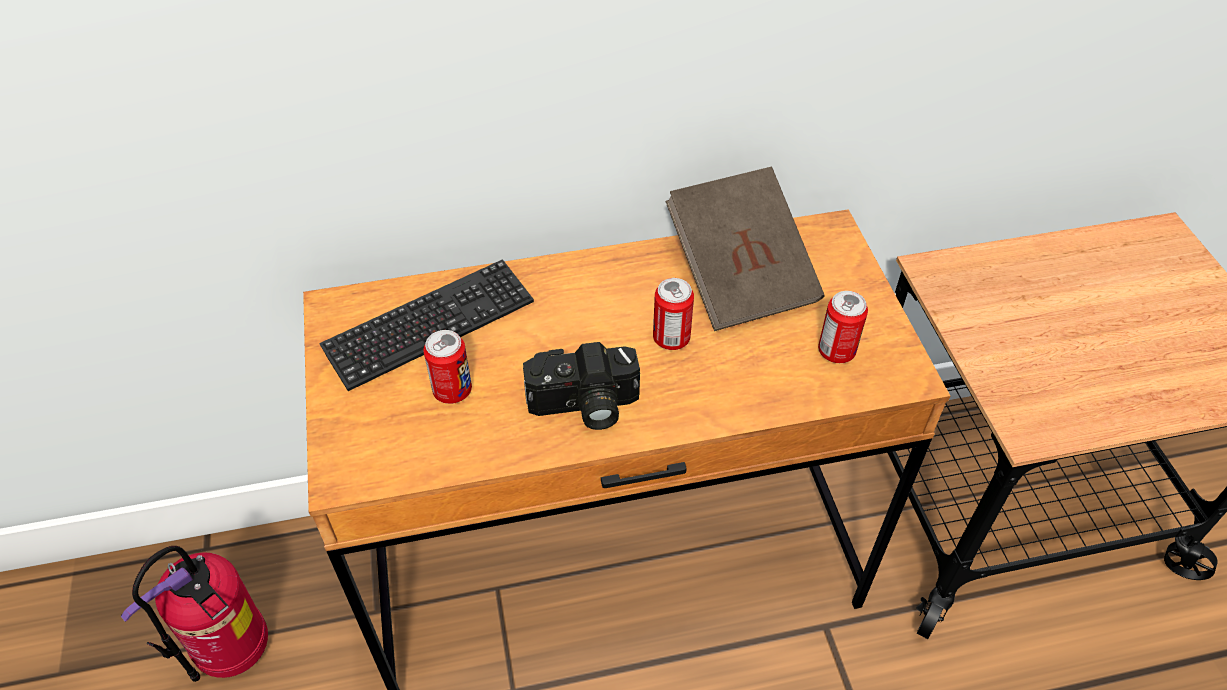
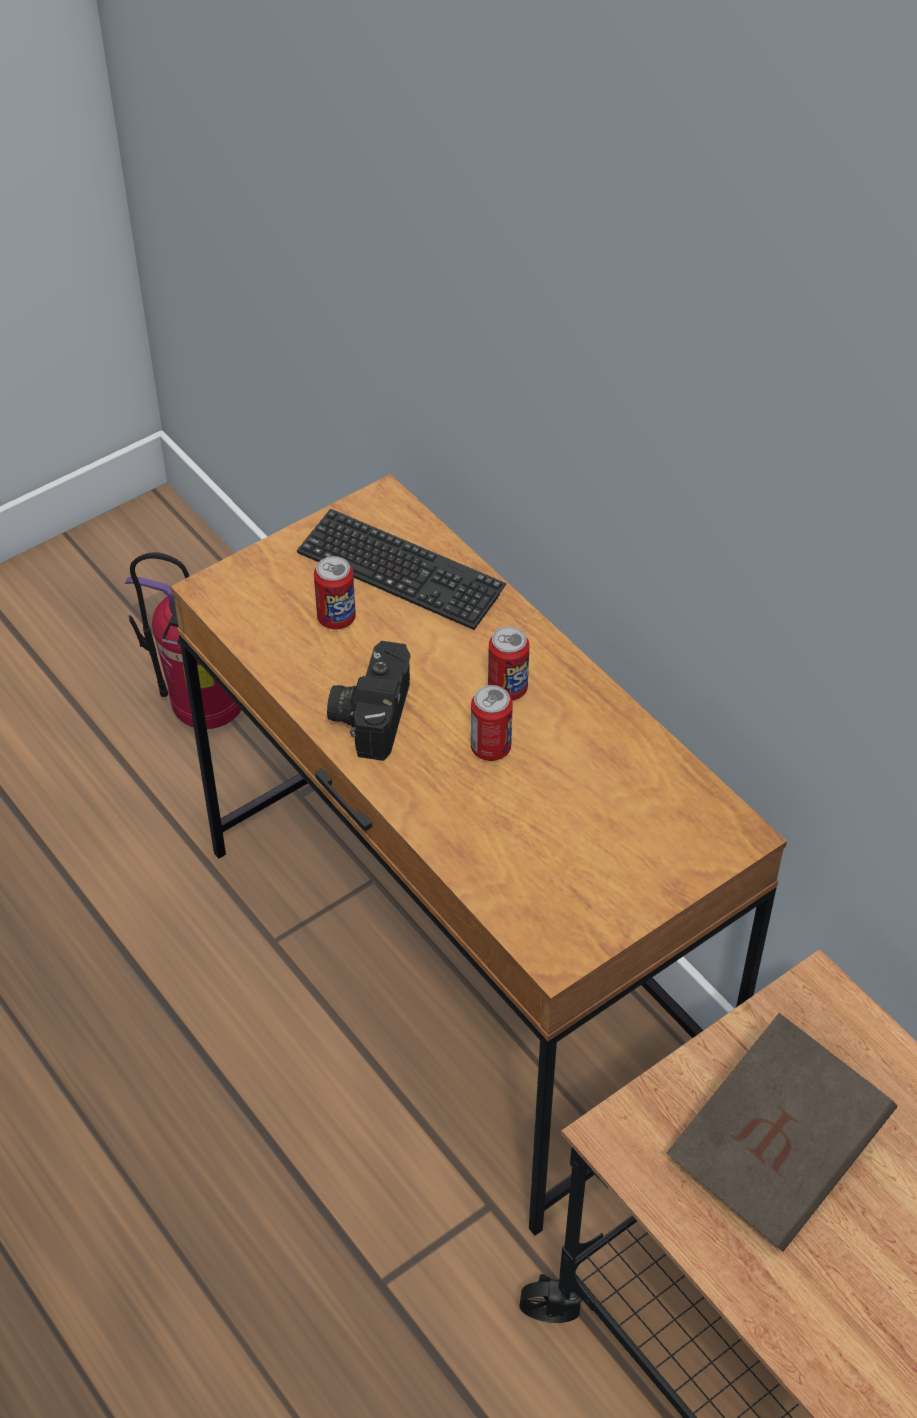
camera: 65 degrees right, 0 degrees up
(583, 406) = (369, 713): camera -> camera turned 45 degrees clockwise
(741, 275) = (615, 775): brown book -> brown book (775, 1155)
(836, 351) = (553, 885): can -> can (507, 689)

